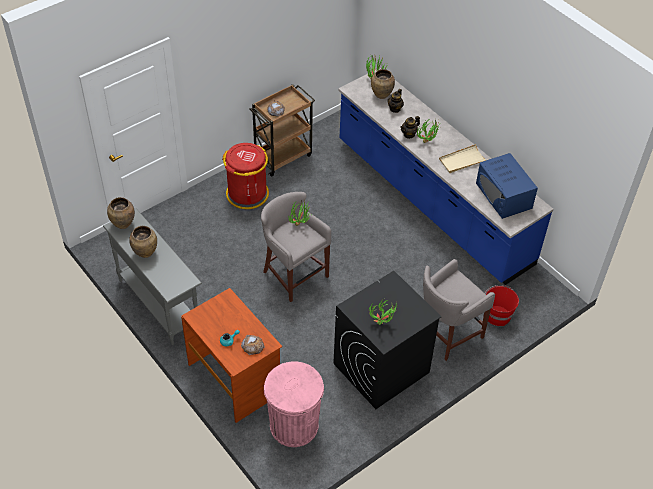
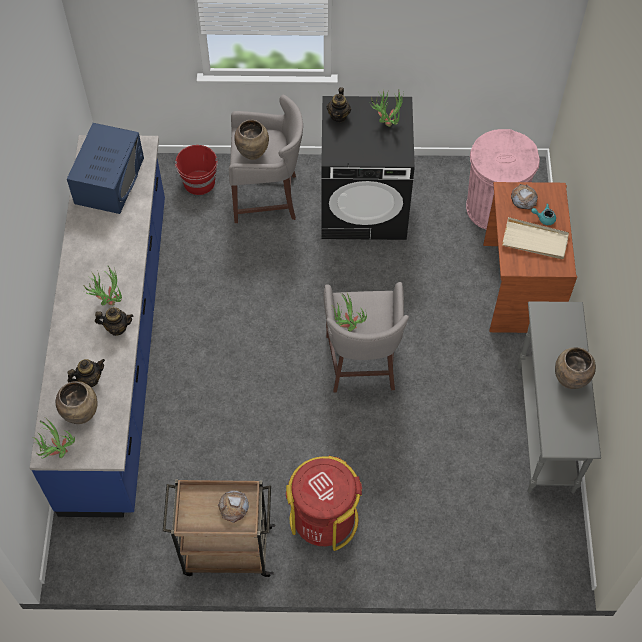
camera: 140 degrees left, 10 degrees up
(123, 224) = (574, 441): brown vase -> brown vase (253, 153)
(416, 309) = (339, 116): none -> teapot
(462, 160) = (100, 250): beige tray -> beige tray (535, 241)

